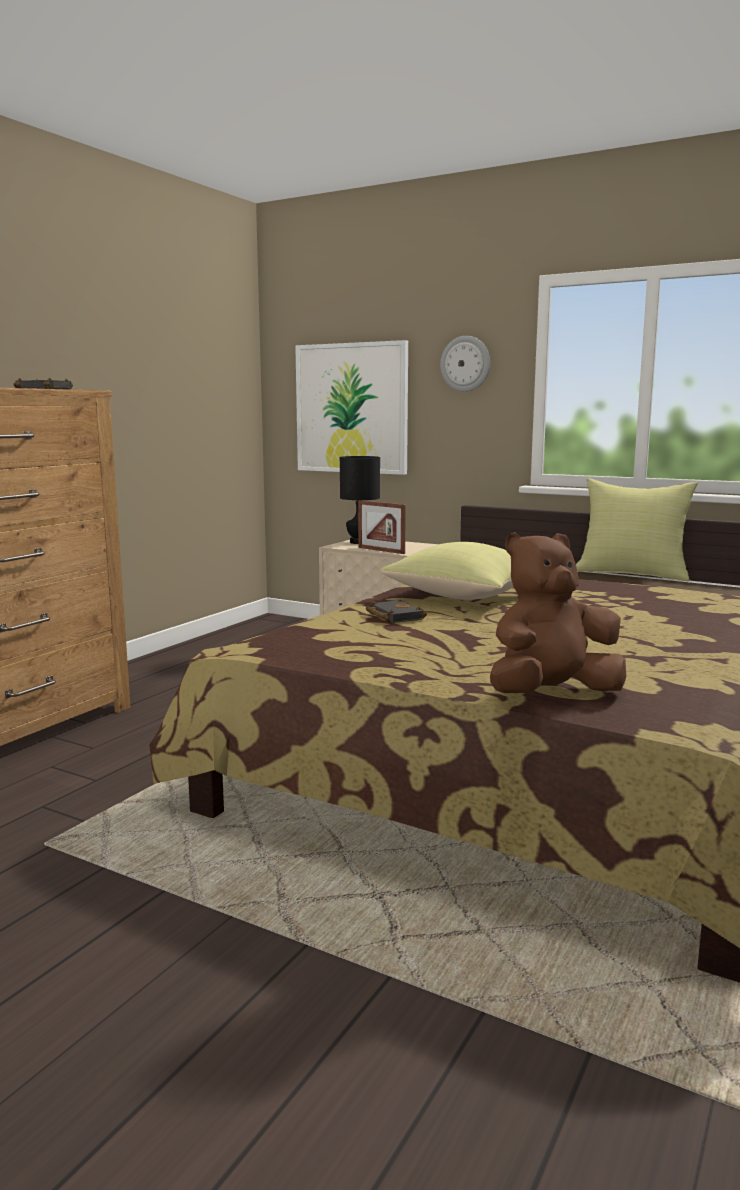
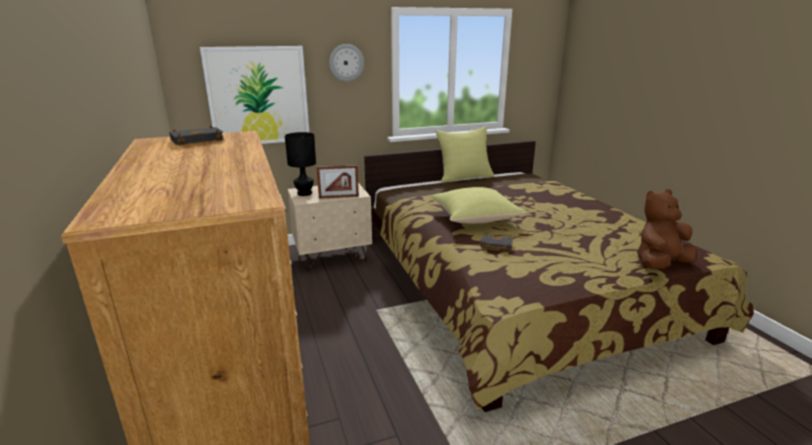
camera: 50 degrees left, 10 degrees up
(551, 695) = (660, 264): brown plush toy -> brown plush toy turned 45 degrees clockwise

